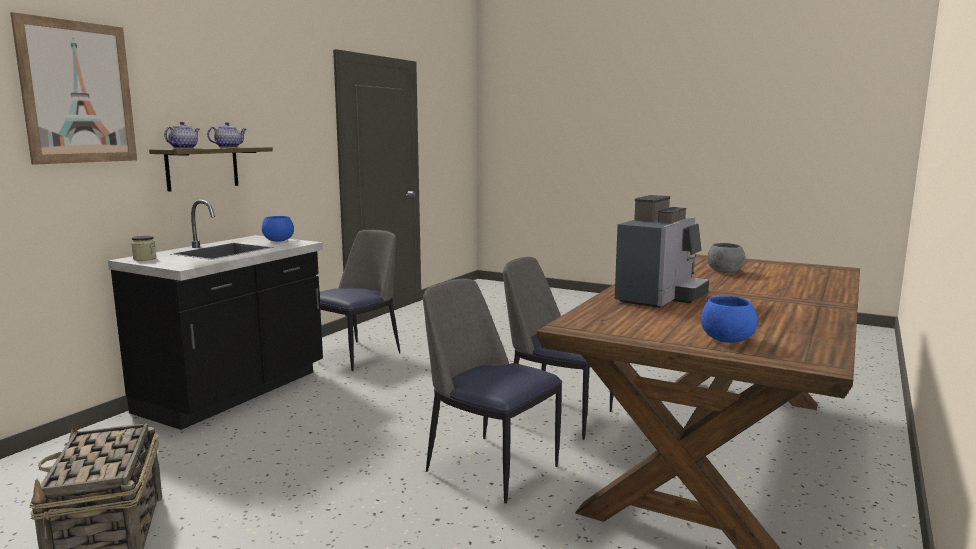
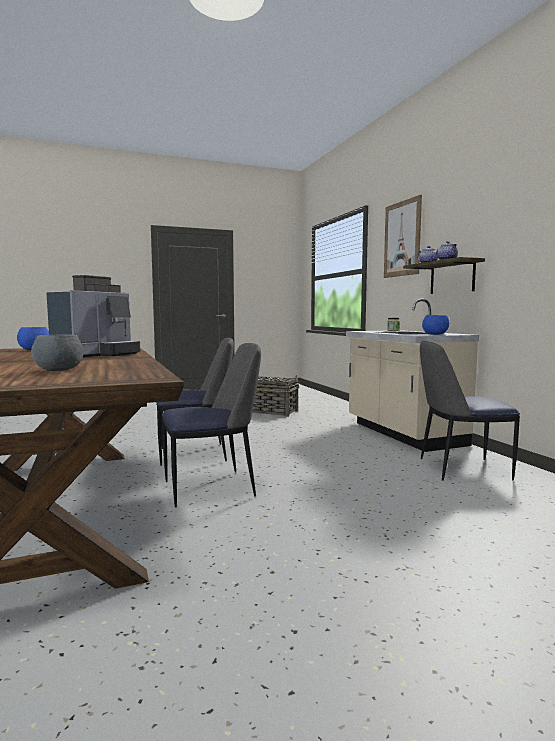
camera: 130 degrees right, 5 degrees down
(235, 393) = (403, 434): black counter -> beige counter
(357, 355) = (461, 469): chair -> chair turned 105 degrees clockwise
(660, 297) = (98, 354): coffee machine -> coffee machine turned 135 degrees counterclockwise

